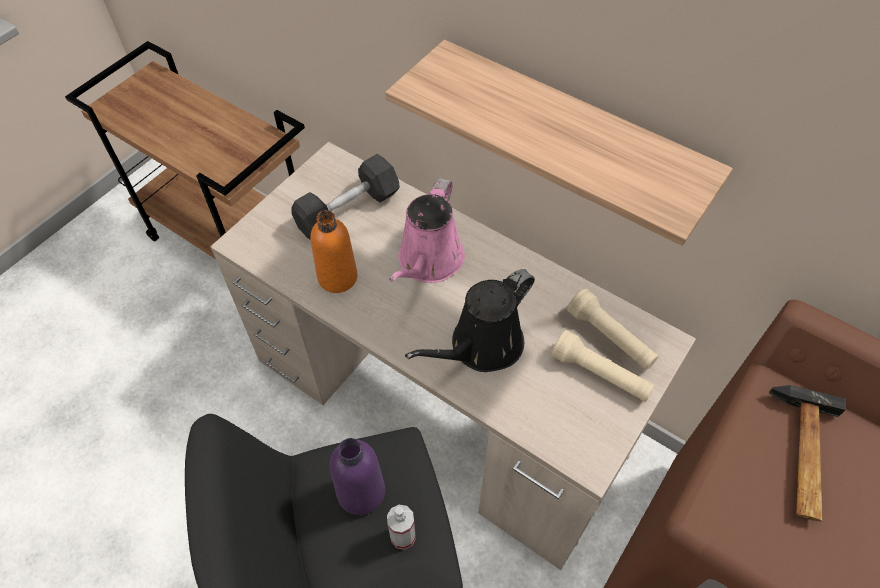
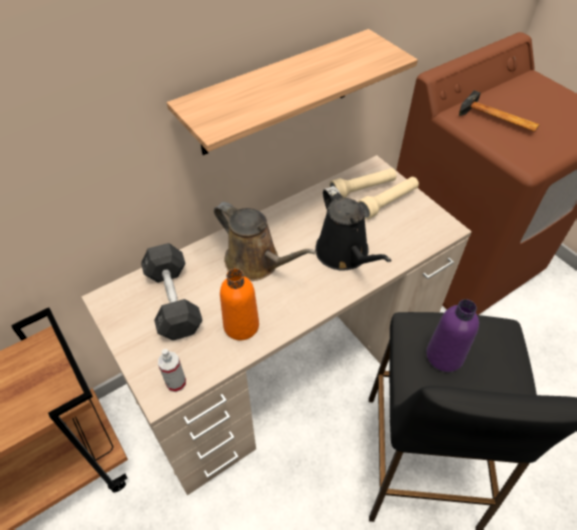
camera: 70 degrees left, 5 degrees down
(403, 536) = (483, 339): spray bottle -> spray bottle (176, 383)
(428, 262) = (256, 263): pink watering can -> brown watering can

